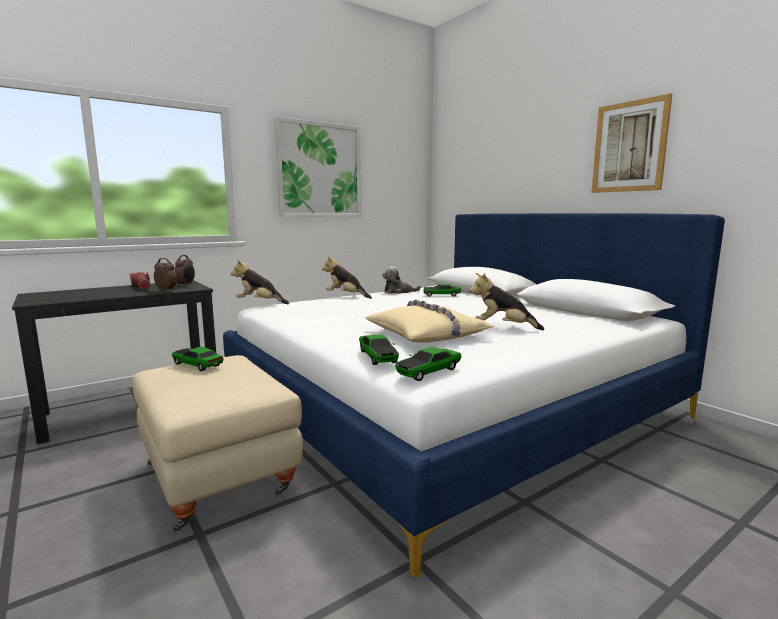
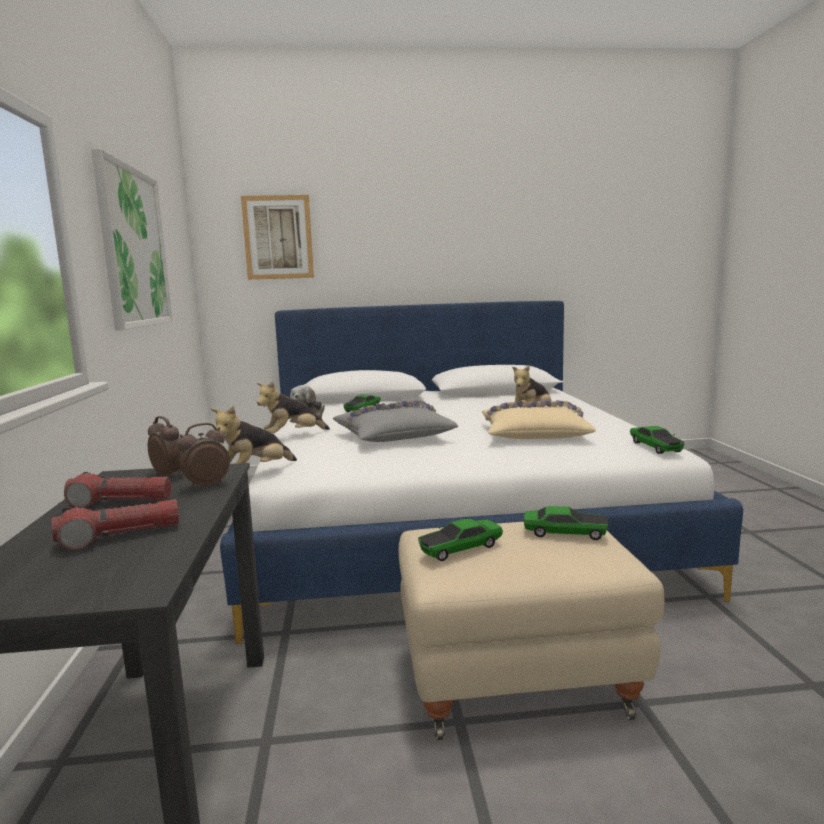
camera: 60 degrees left, 0 degrees up
(94, 293) = (120, 536): none -> flashlight
(365, 308) = (393, 435): none -> grey pillow
(377, 356) = (604, 453): toy car -> toy car (564, 533)
(629, 147) = (475, 242): picture -> picture (278, 237)

